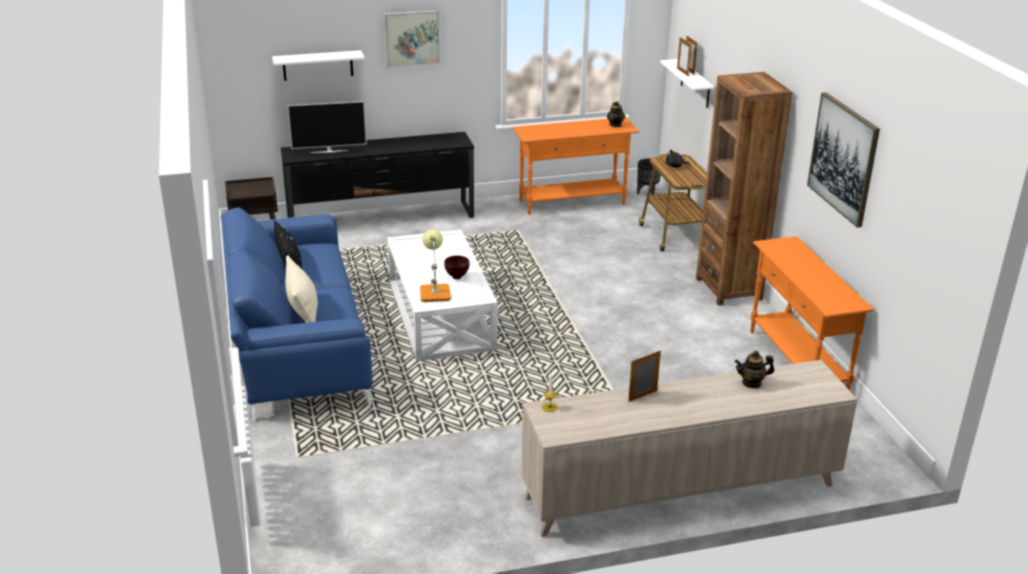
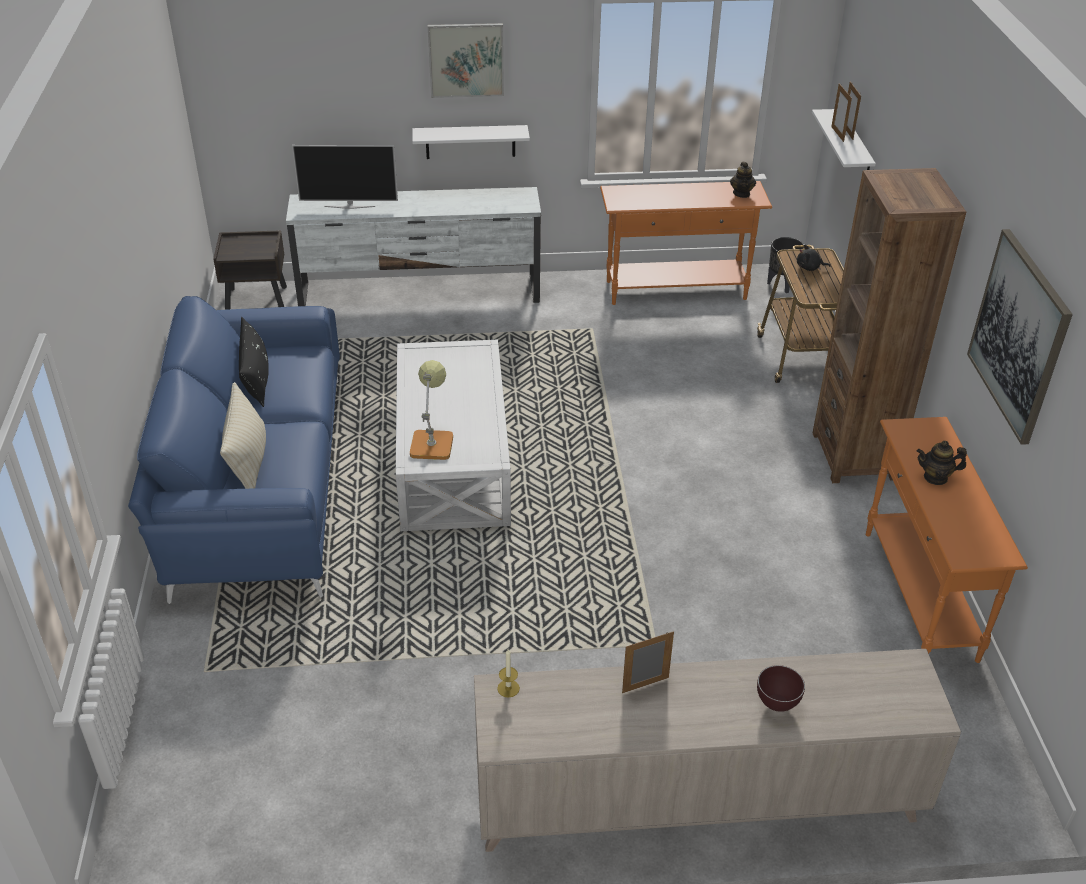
camera: 10 degrees right, 10 degrees up
(318, 65) = (337, 90): white shelf -> white shelf (470, 142)
(382, 218) = (421, 293): black tv stand -> white tv stand
(457, 277) = (468, 421): brown bowl -> brown bowl (776, 706)
(752, 383) = (810, 680): teapot -> teapot (935, 477)

